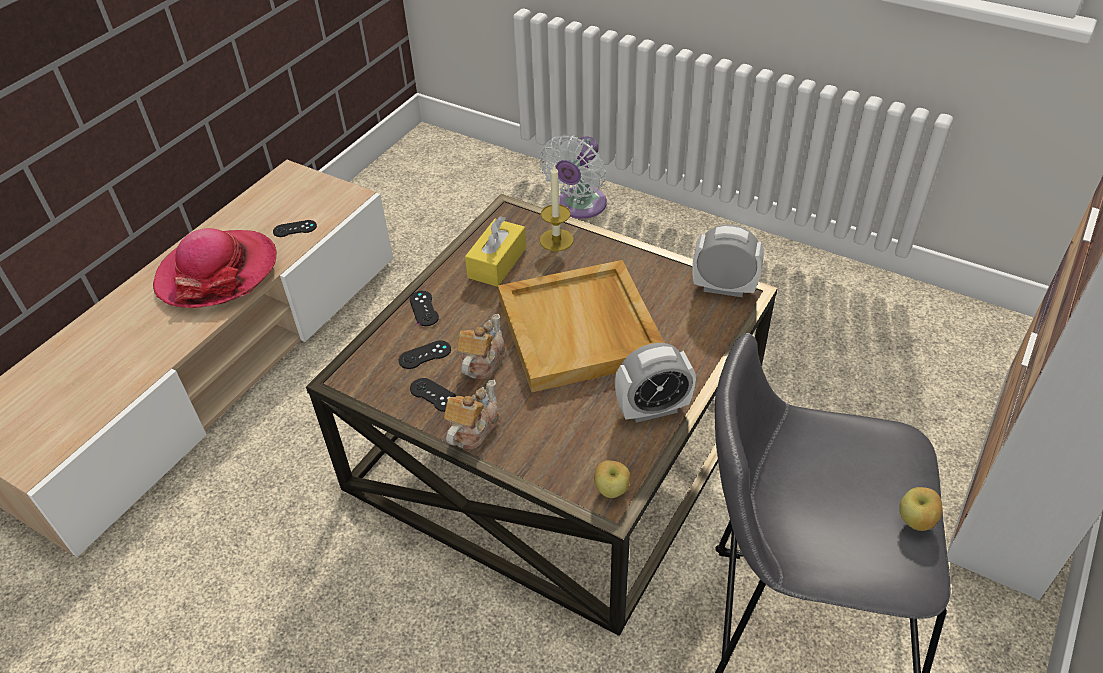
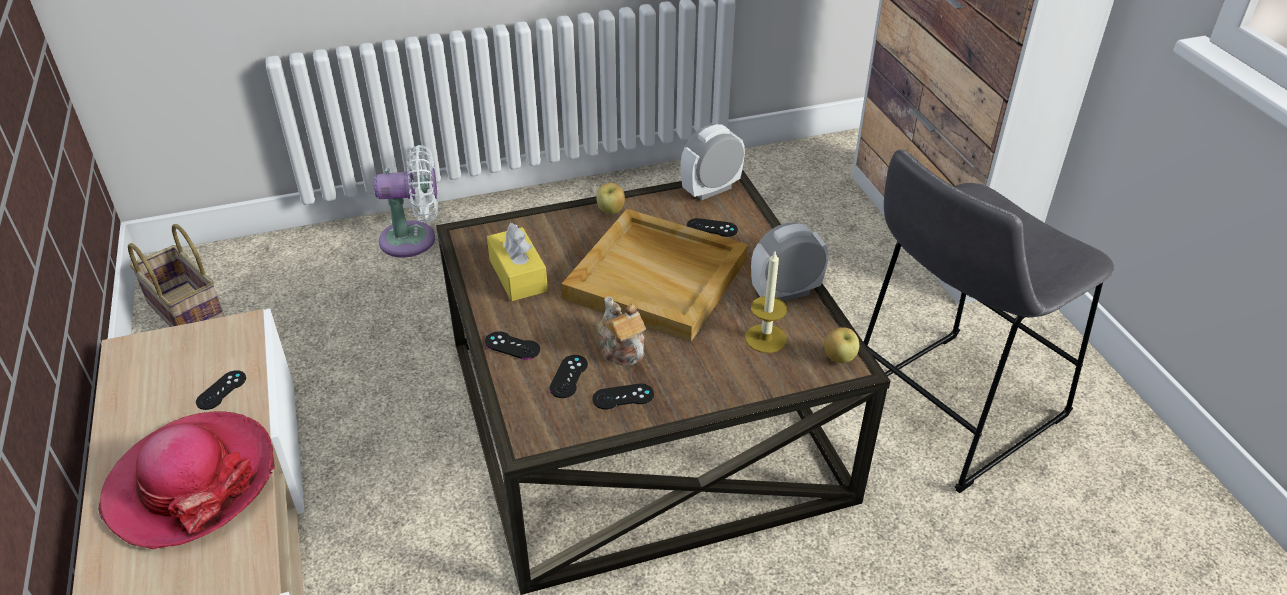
camera: 50 degrees left, 5 degrees down
(400, 173) = (183, 311): none -> basket
(473, 428) = (690, 395): teapot -> none
(556, 240) = (540, 231): candle -> candle (765, 338)
(579, 206) = (414, 239): white fan -> white fan turned 75 degrees counterclockwise
(652, 409) = (786, 292): alarm clock -> alarm clock turned 135 degrees counterclockwise
(678, 319) = (712, 228): none -> black game controller
(915, 521) = (1039, 230): apple -> apple (611, 211)

